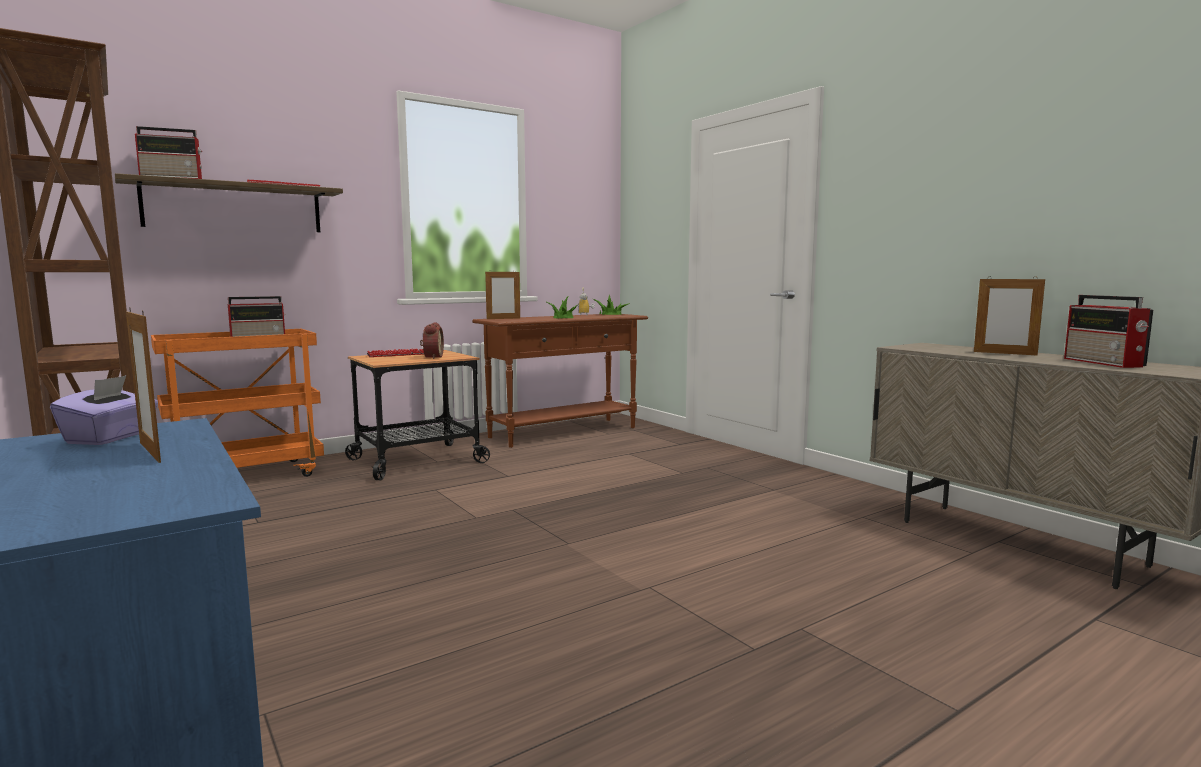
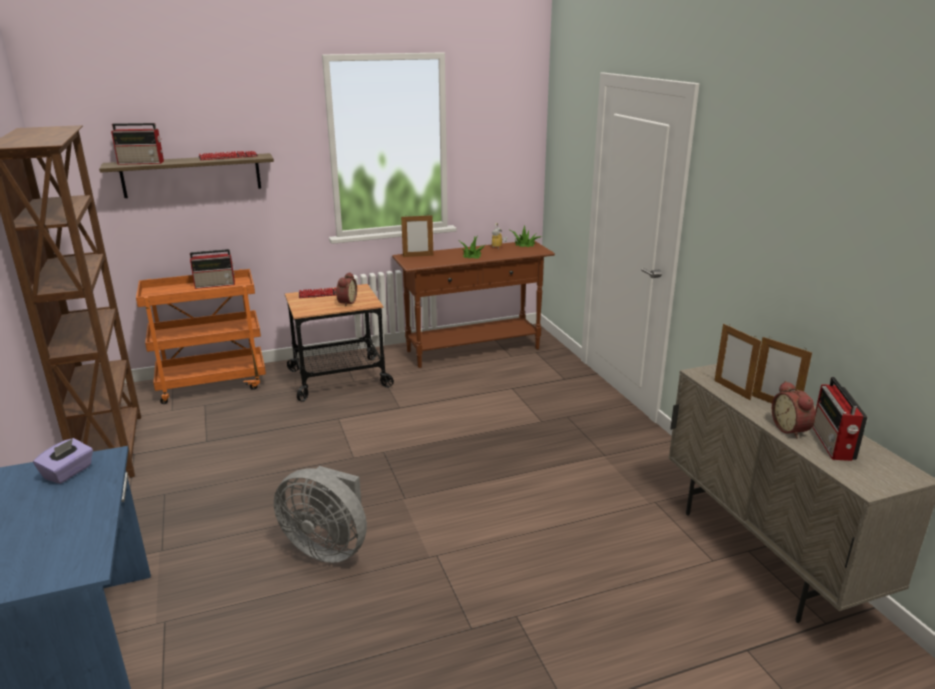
camera: 15 degrees right, 15 degrees up
(150, 452) = (81, 498): picture frame -> picture frame (732, 390)
(494, 597) = (328, 547): none -> grey fan
(1049, 360) = (791, 429): none -> alarm clock

